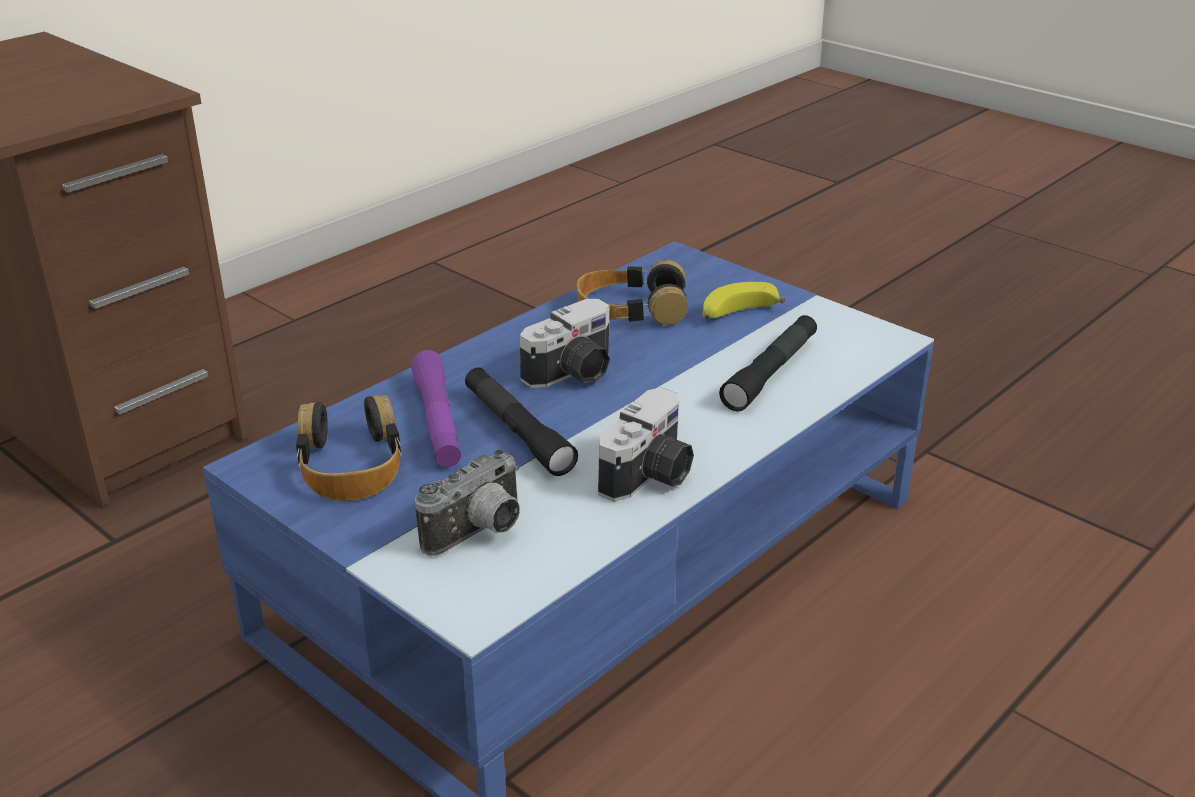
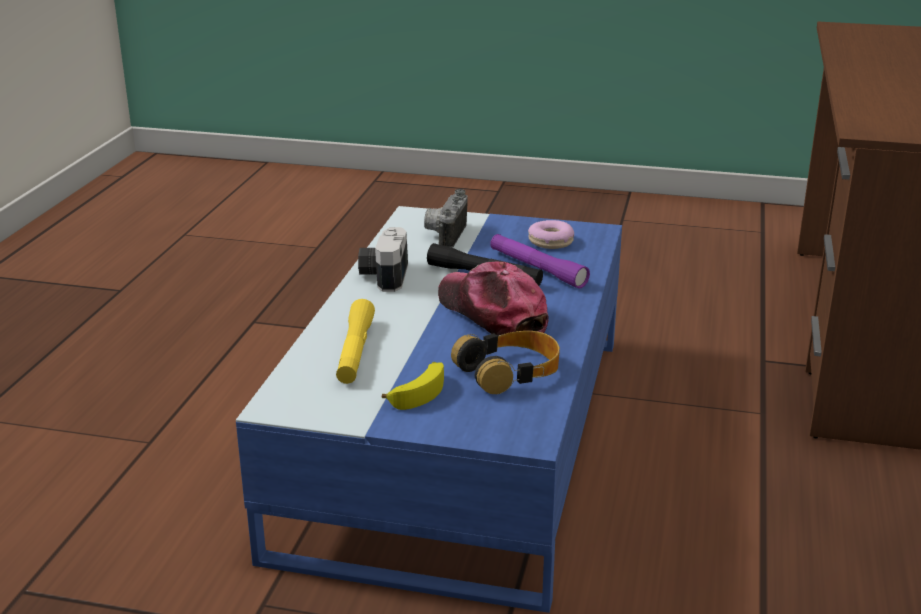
camera: 150 degrees right, 5 degrees down
(351, 464) = (550, 241): headphones -> donut
(574, 373) = (492, 314): camera -> cap
(770, 373) = (355, 351): black flashlight -> yellow flashlight

